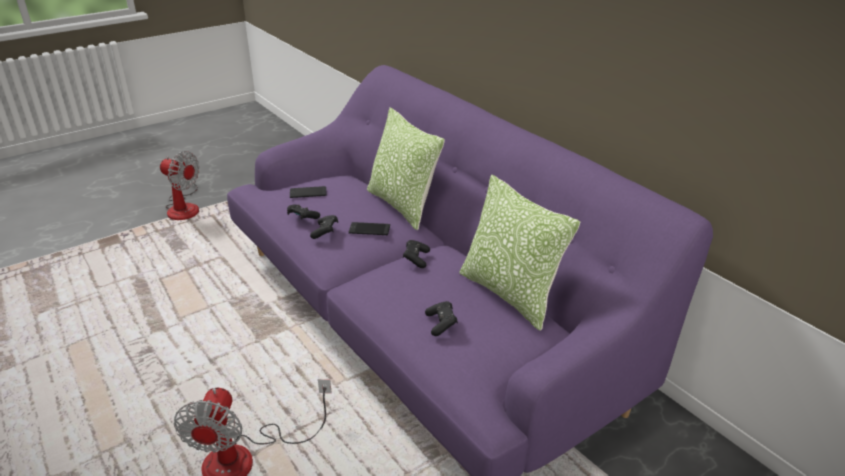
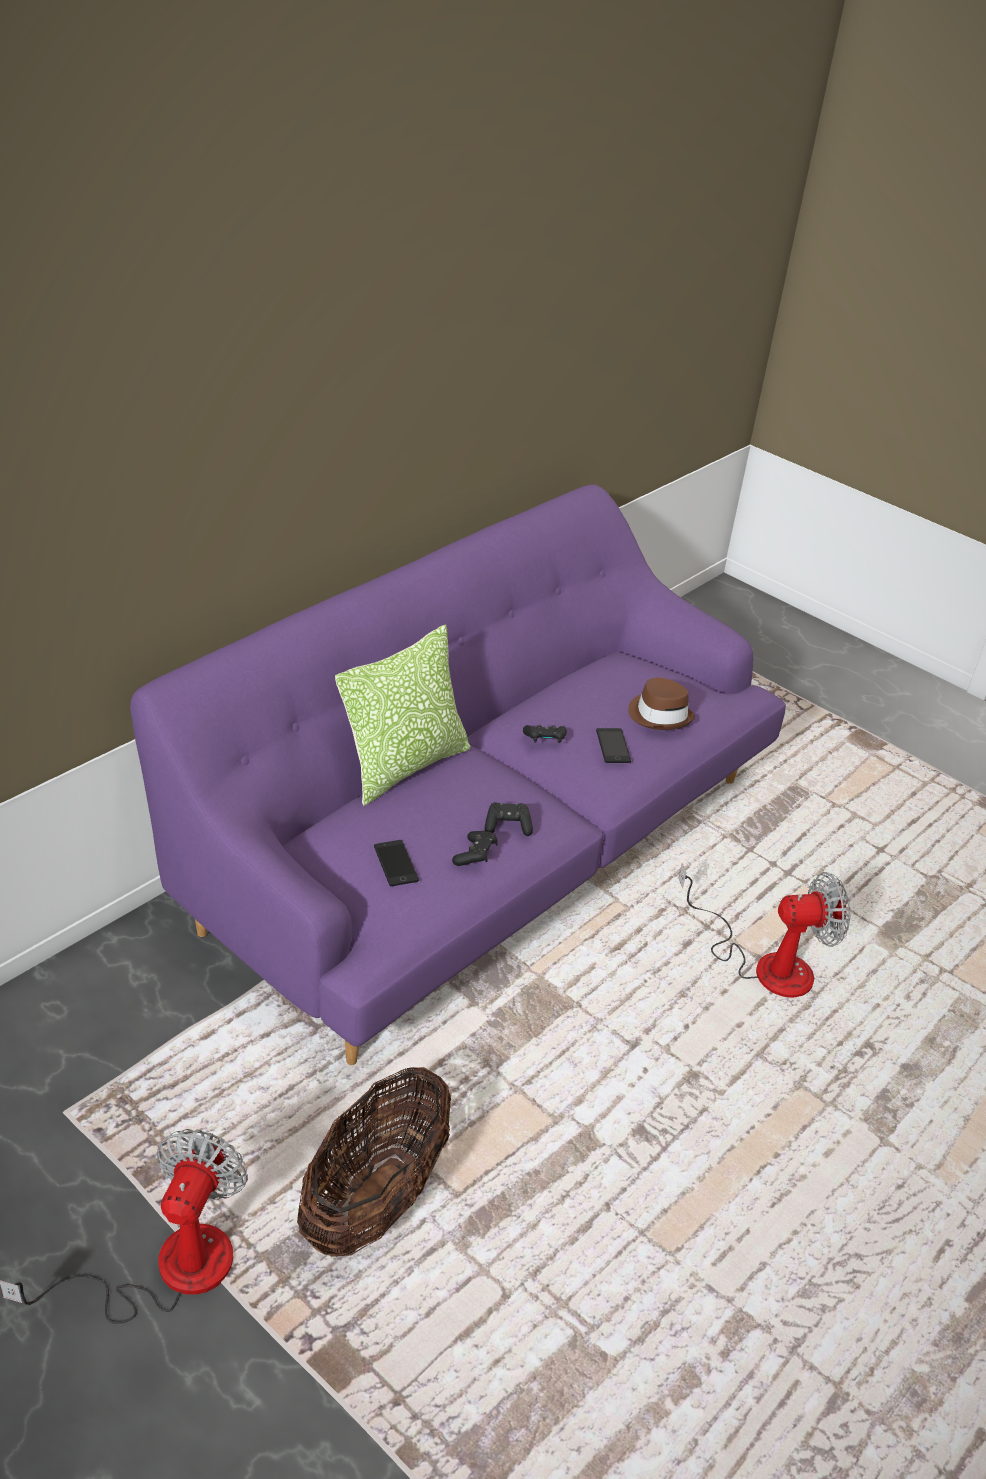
camera: 105 degrees left, 5 degrees up
(177, 256) = (375, 1199): none -> basket
(369, 229) = (488, 785): phone -> phone (613, 746)
(441, 324) = (660, 715): black game controller -> brown hat
(510, 294) = (586, 674): pillow -> none

